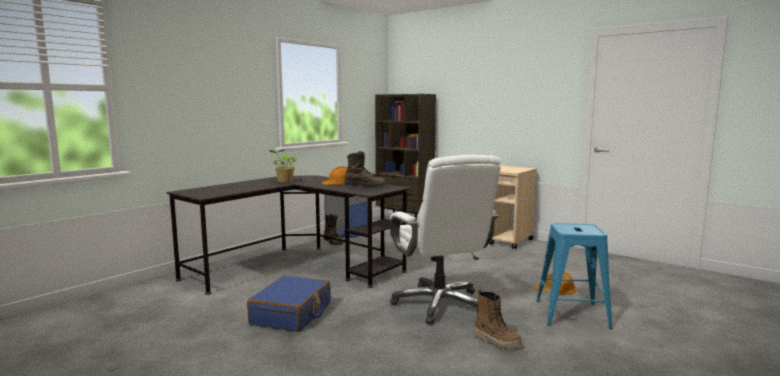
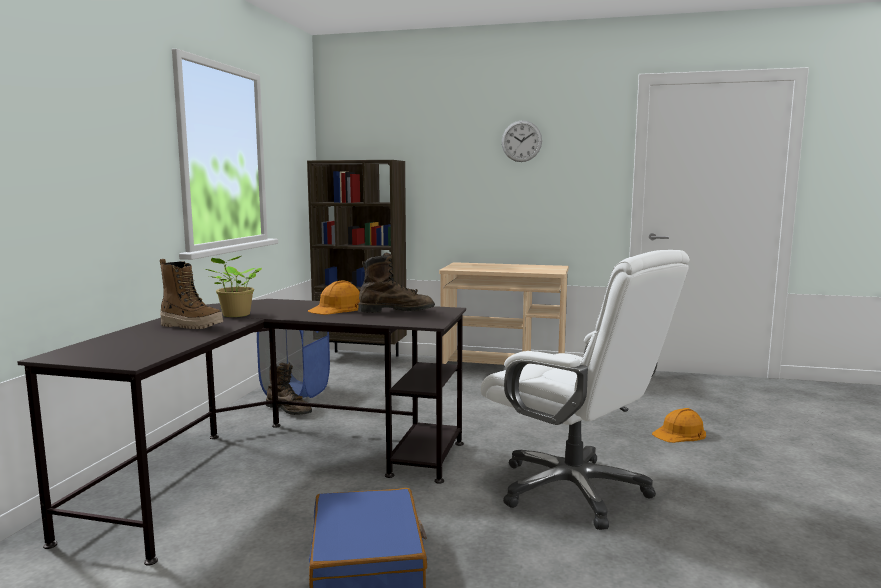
camera: 25 degrees left, 0 degrees up
(497, 342) = (720, 536): boot -> boot (192, 326)
(508, 80) = (521, 141): none -> wall clock
(571, 314) = (743, 468): blue stool -> none

